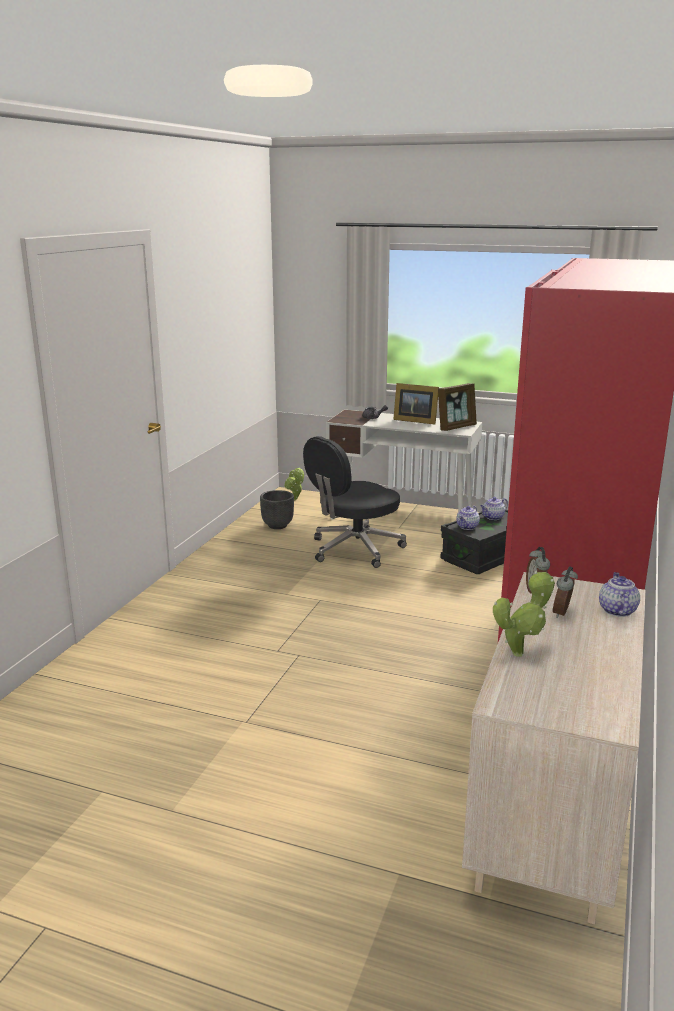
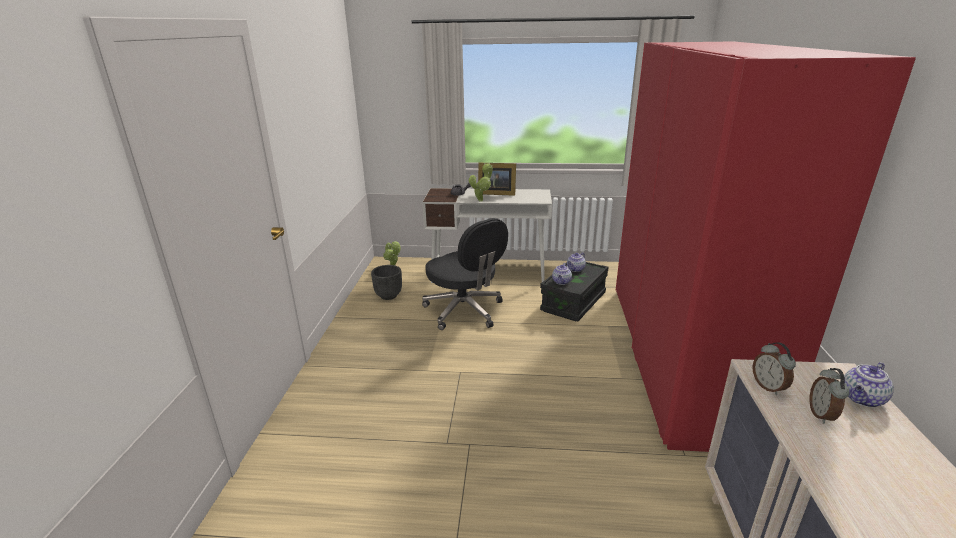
camera: 15 degrees left, 5 degrees up
(354, 549) = (465, 311): black office chair -> black office chair turned 75 degrees counterclockwise
(456, 427) = (534, 196): picture frame -> none
(520, 652) = (843, 493): potted plant -> potted plant (482, 200)
(616, 610) = (862, 399): teapot -> teapot turned 120 degrees counterclockwise

